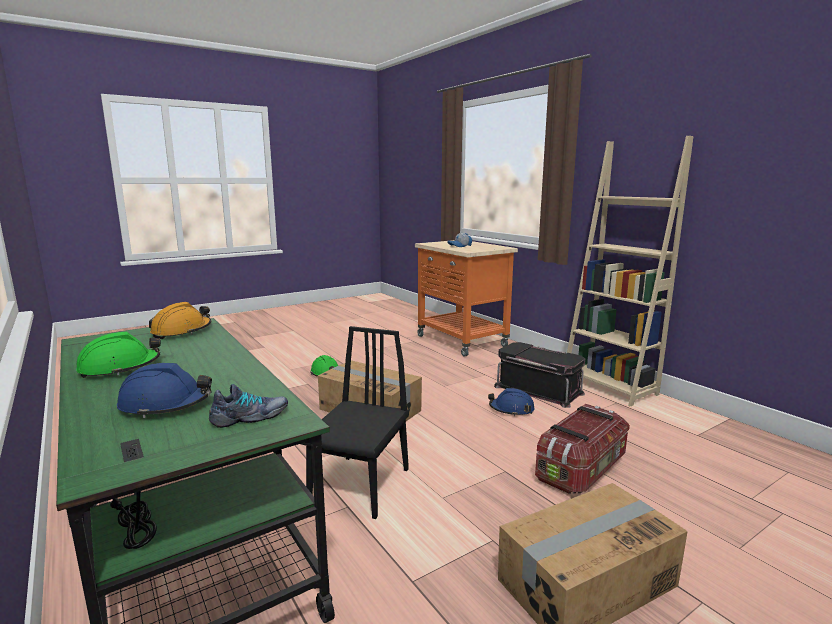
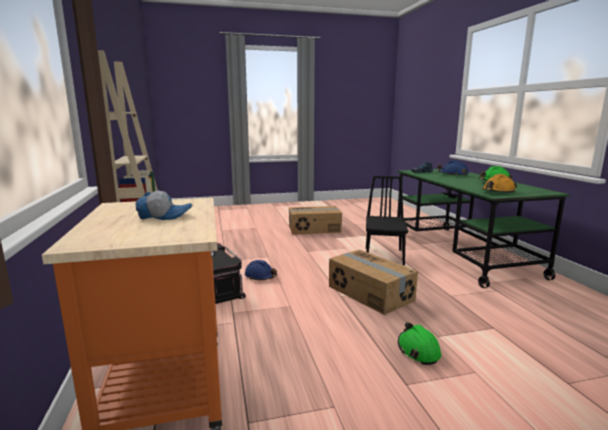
camera: 160 degrees left, 0 degrees up
(360, 485) = (384, 256): black chair -> black chair turned 150 degrees clockwise
(582, 469) = (270, 247): storage box -> none

